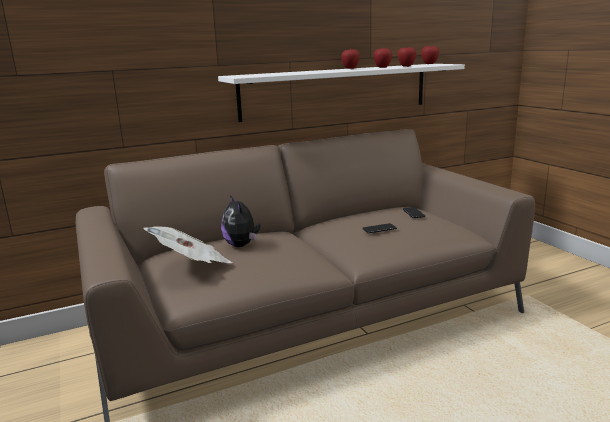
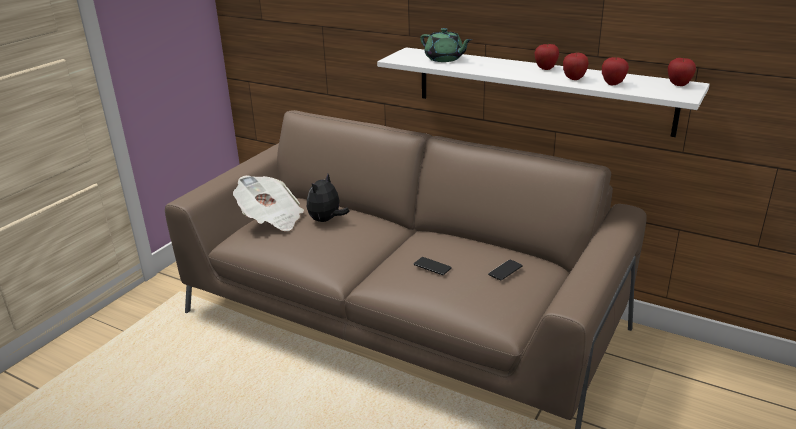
camera: 55 degrees right, 10 degrees up
(275, 73) = (444, 59): none -> green teapot

